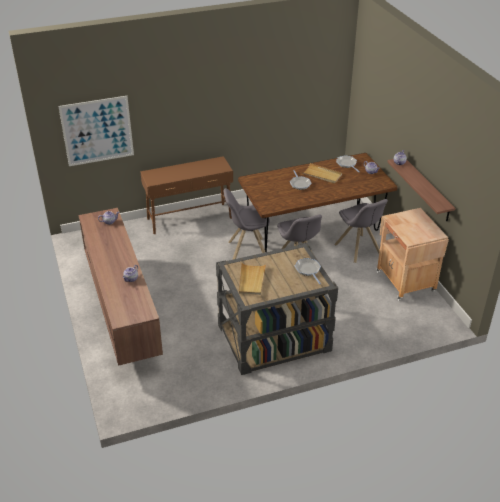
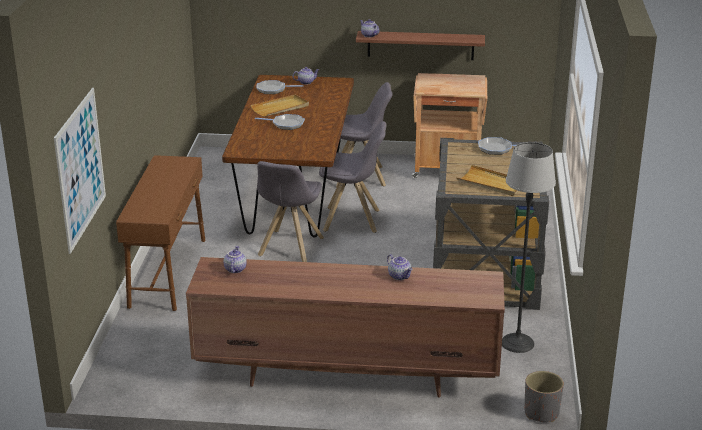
camera: 65 degrees left, 10 degrees down
(122, 403) = (541, 413): none -> grey planter
(195, 374) = (517, 343): none -> floor lamp

